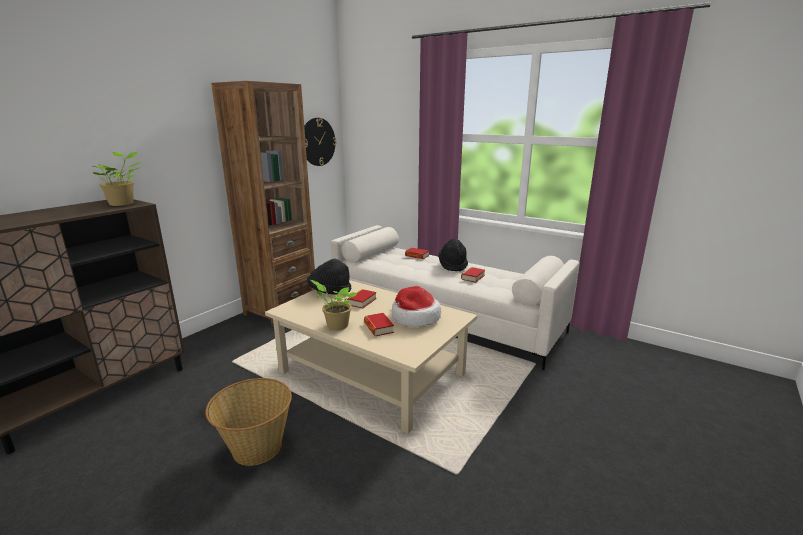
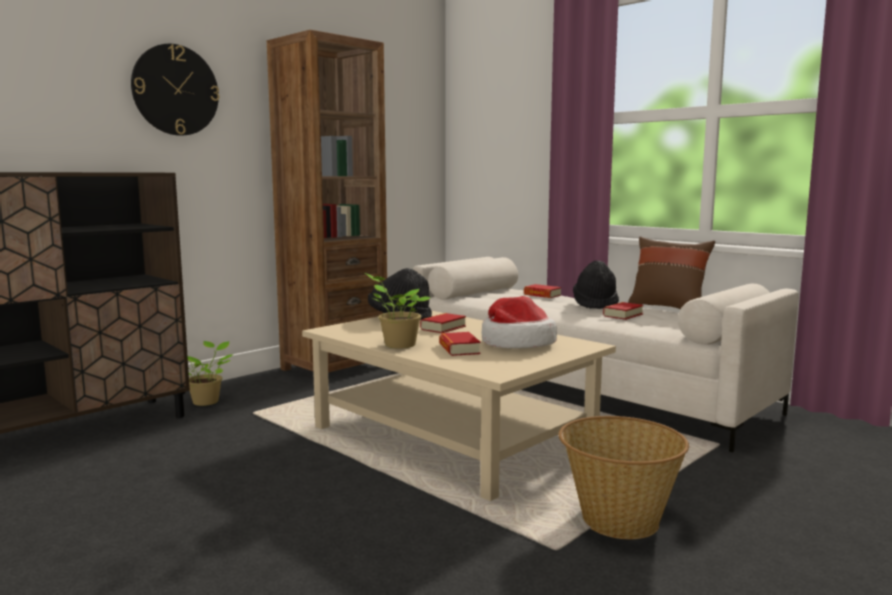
camera: 10 degrees right, 10 degrees down
(123, 203) = (136, 172): potted plant -> potted plant (207, 401)
(256, 447) = (263, 497): basket -> basket (618, 520)
(318, 142) = (407, 136): wall clock -> wall clock (175, 90)
(497, 266) = (668, 308): none -> brown pillow

